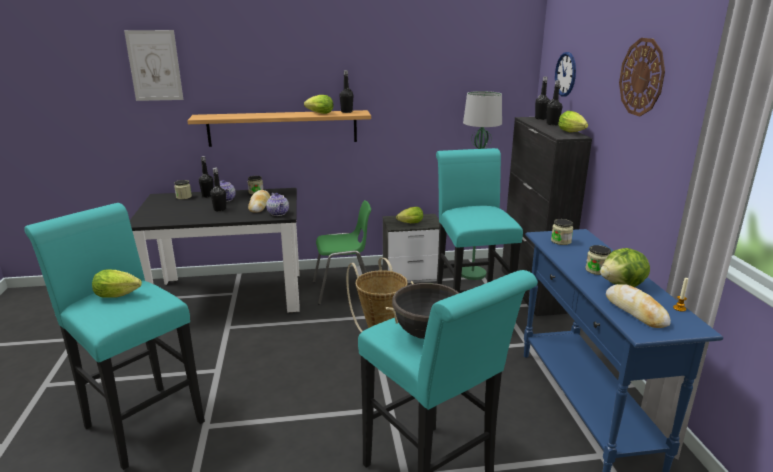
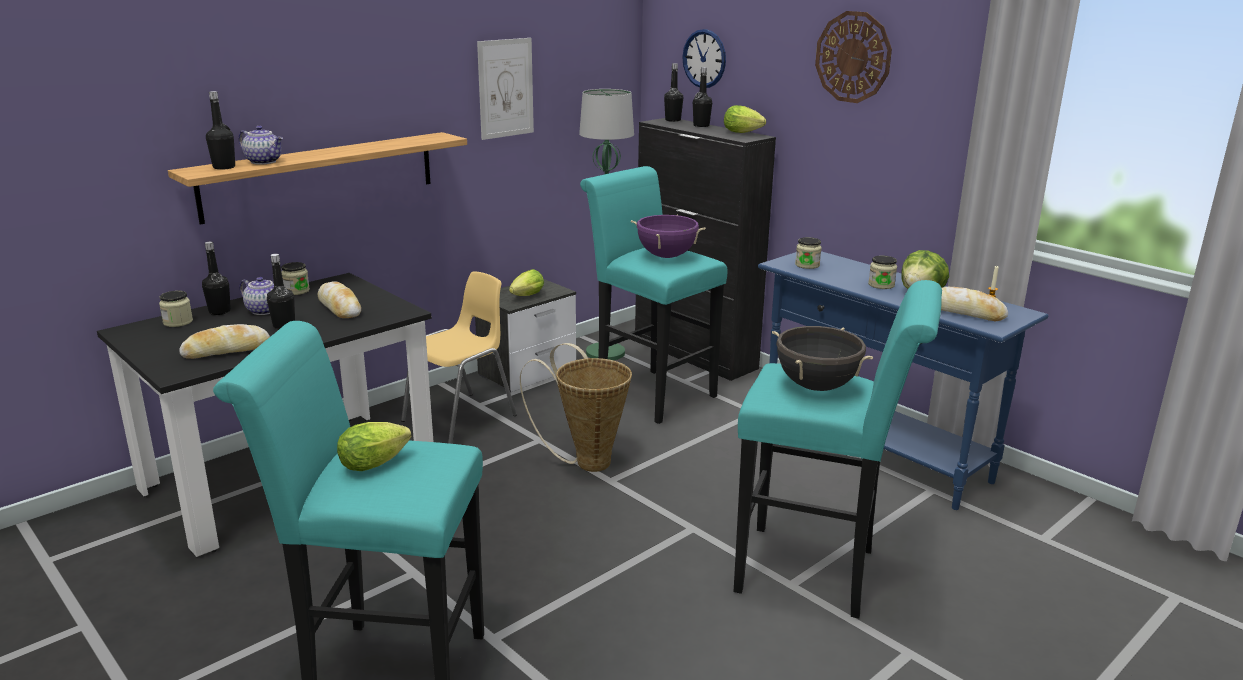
camera: 35 degrees left, 0 degrees up
(154, 65) = (92, 85): picture -> picture (505, 88)
(177, 216) = (226, 350): none -> bread
(279, 213) = (392, 311): teapot -> teapot (264, 161)
(318, 113) = (384, 144): lettuce -> none
(344, 290) = (461, 418): green chair -> yellow chair
(346, 112) = (420, 137): black bottle -> black bottle (224, 167)
(480, 214) = (666, 256): none -> purple cooking pot

